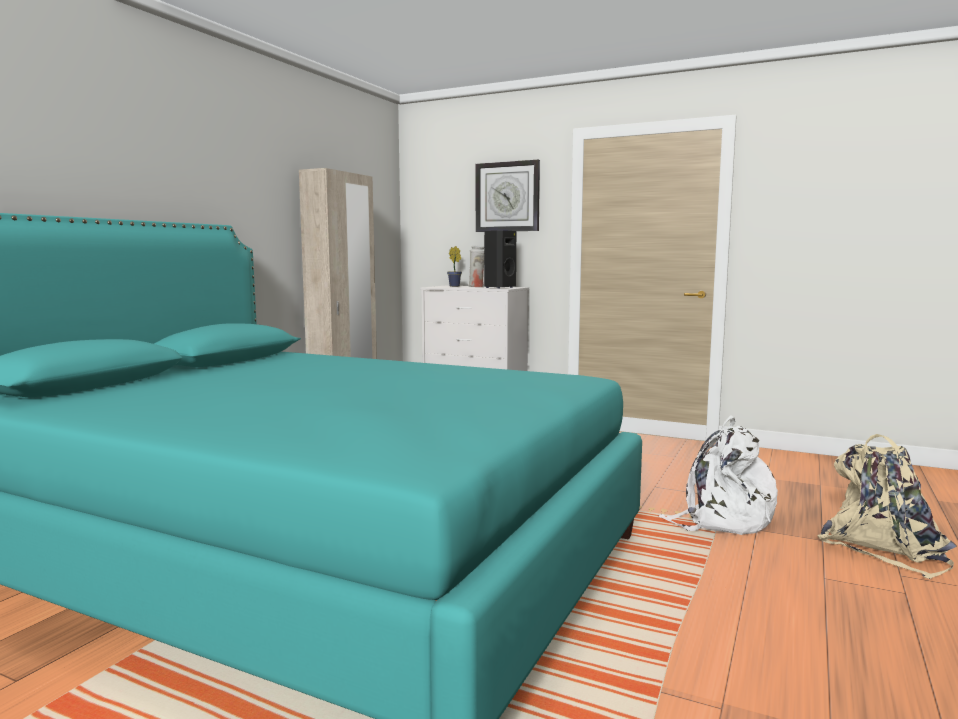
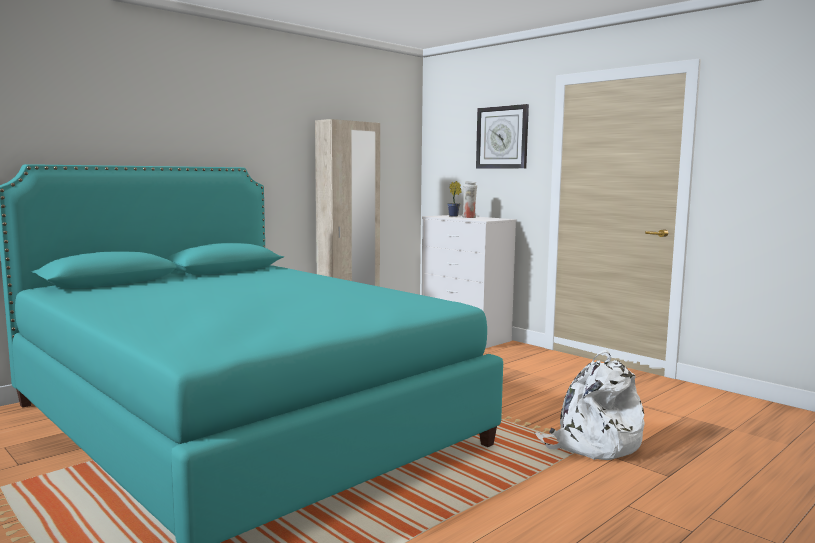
camera: 20 degrees right, 0 degrees up
(498, 287) = (484, 219): black speaker -> none
(884, 548) = (724, 493): beige backpack -> none

